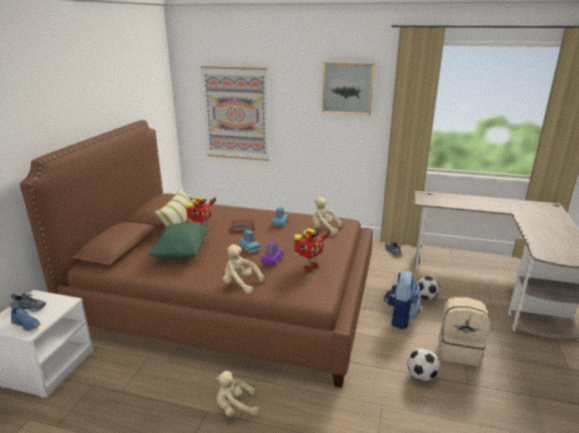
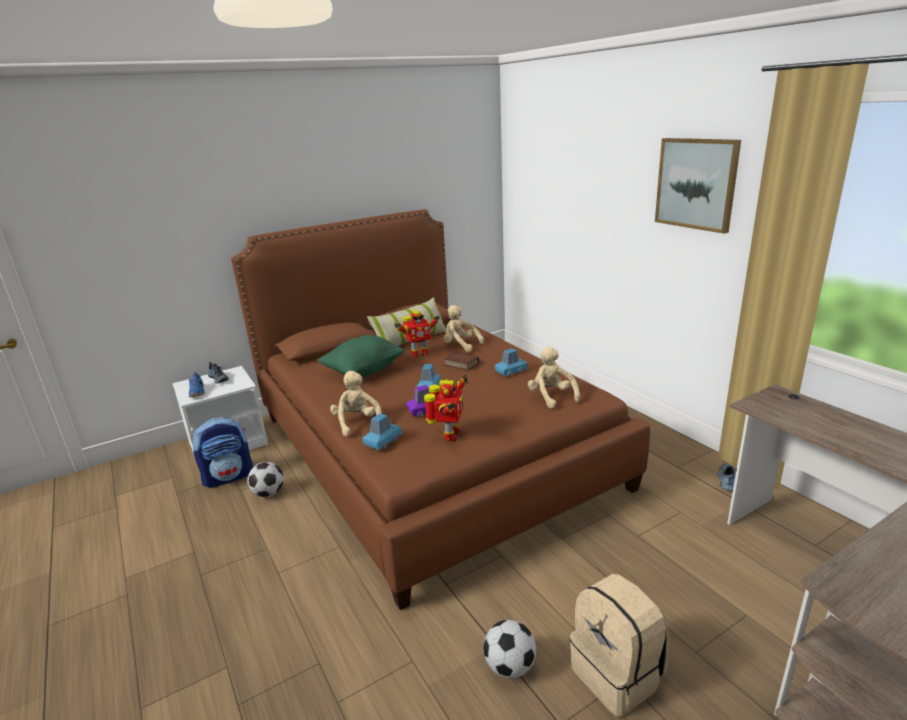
camera: 45 degrees right, 0 degrees up
(235, 407) = (288, 560): beige plush toy -> beige plush toy (460, 345)
(236, 114) = (558, 213): picture -> none
(279, 285) = (383, 441): none -> blue toy car
(309, 267) = (449, 435): toy robot -> toy robot turned 75 degrees counterclockwise
(399, 317) = (594, 576): backpack -> backpack (229, 477)
(425, 298) = (679, 571): football -> football (268, 493)

